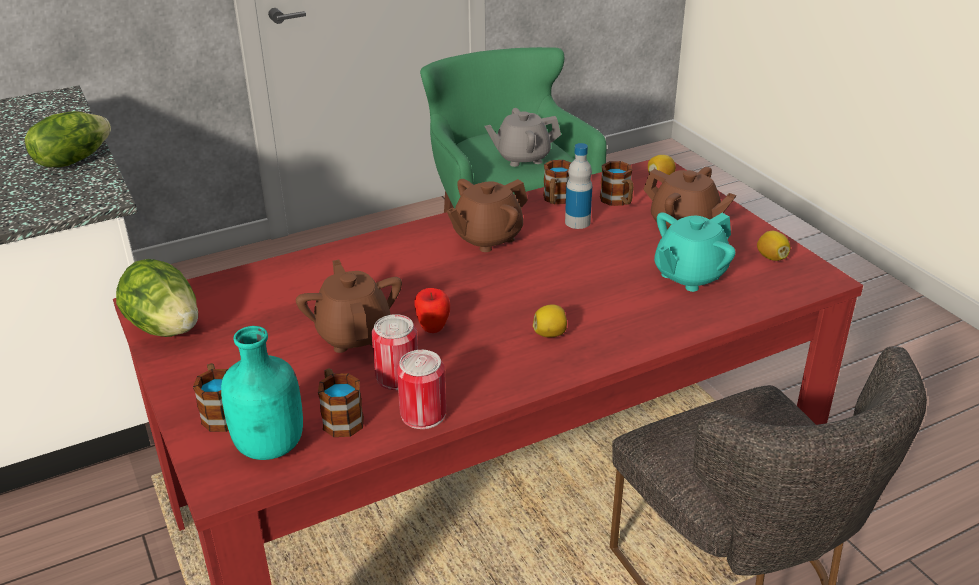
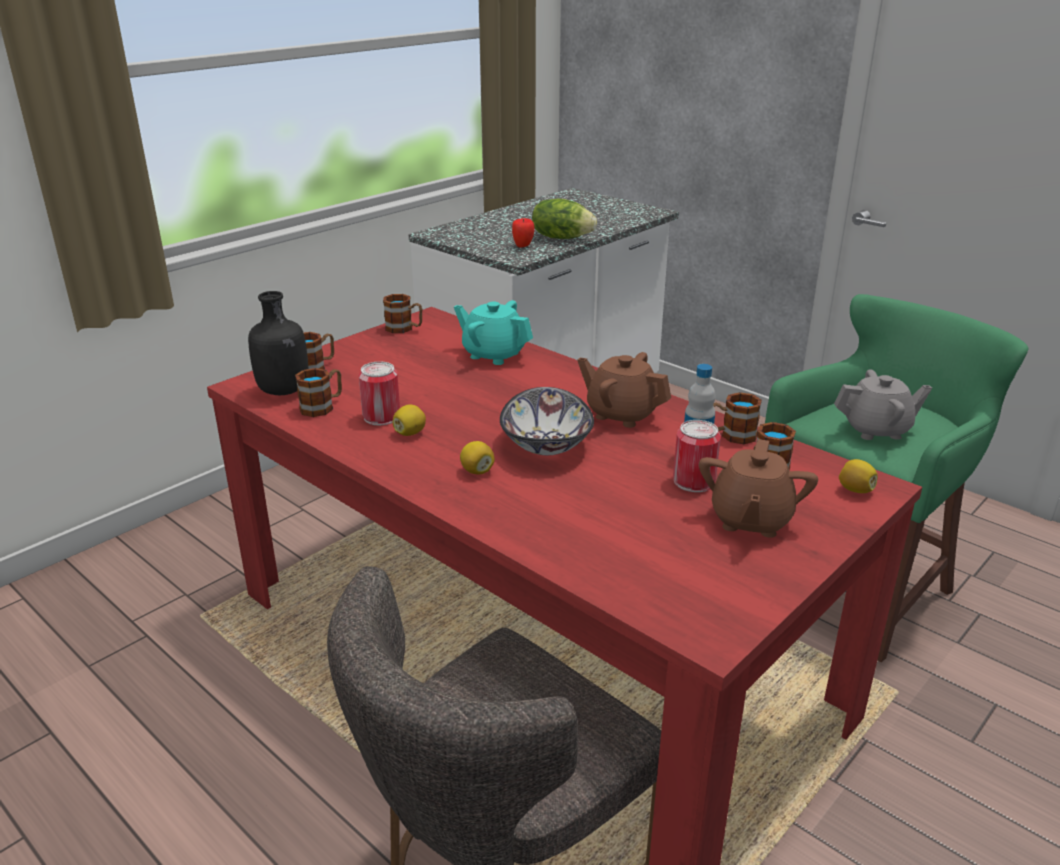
camera: 70 degrees right, 5 degrees down
(165, 328) = (404, 329): lettuce -> mug
(271, 446) = (284, 391): turquoise bottle -> black bottle
(354, 334) = (430, 389): brown teapot -> none
(423, 414) = (336, 436): can -> can (694, 481)
(433, 328) = (456, 417): apple -> apple (523, 246)
(521, 287) = (547, 444): none -> bowl
(522, 158) = (876, 430): grey teapot -> grey teapot turned 120 degrees clockwise
(689, 275) = (639, 535): turquoise teapot -> turquoise teapot (493, 354)
(771, 257) = (730, 592): lemon -> lemon (410, 433)

